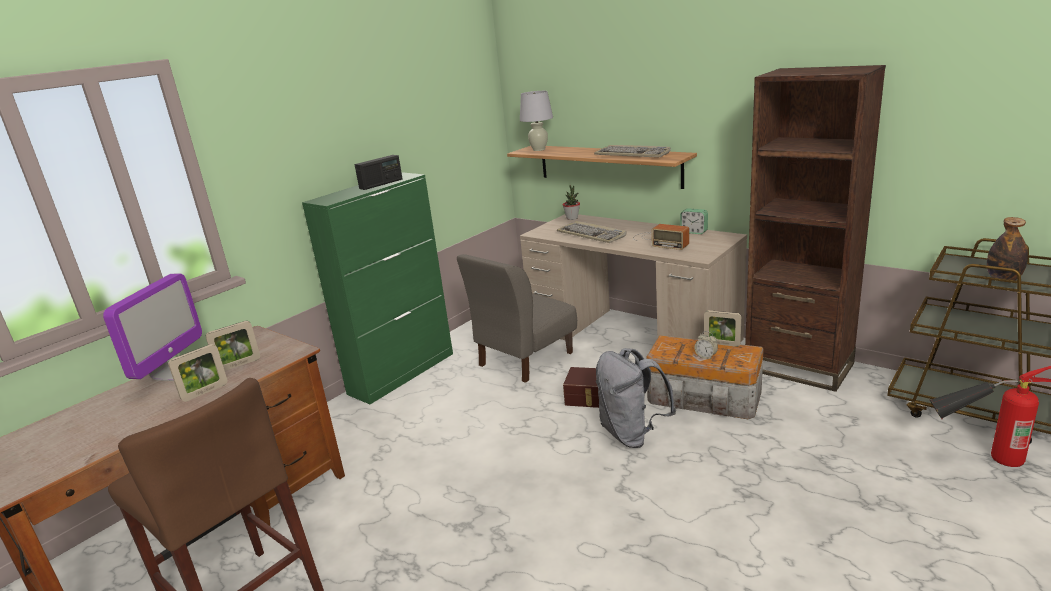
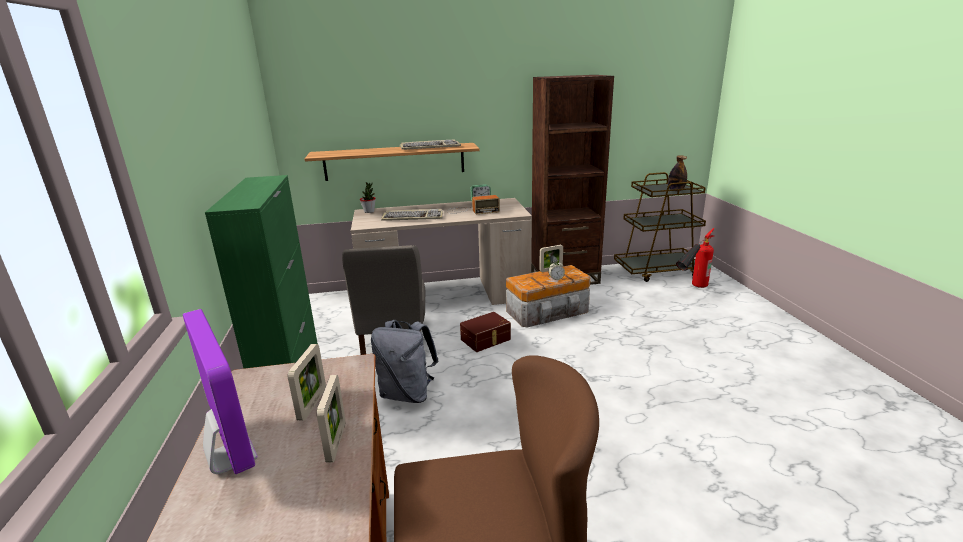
camera: 50 degrees left, 0 degrees up
(381, 184) = (262, 186): radio -> none
(539, 149) = (330, 153): white table lamp -> none
(632, 434) = (546, 348): grey backpack -> grey backpack (407, 394)

